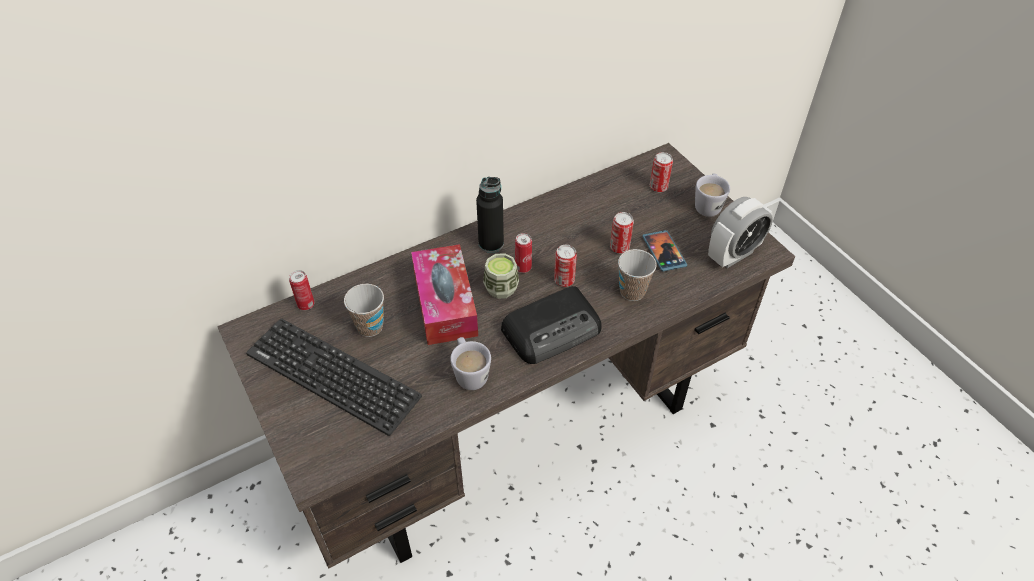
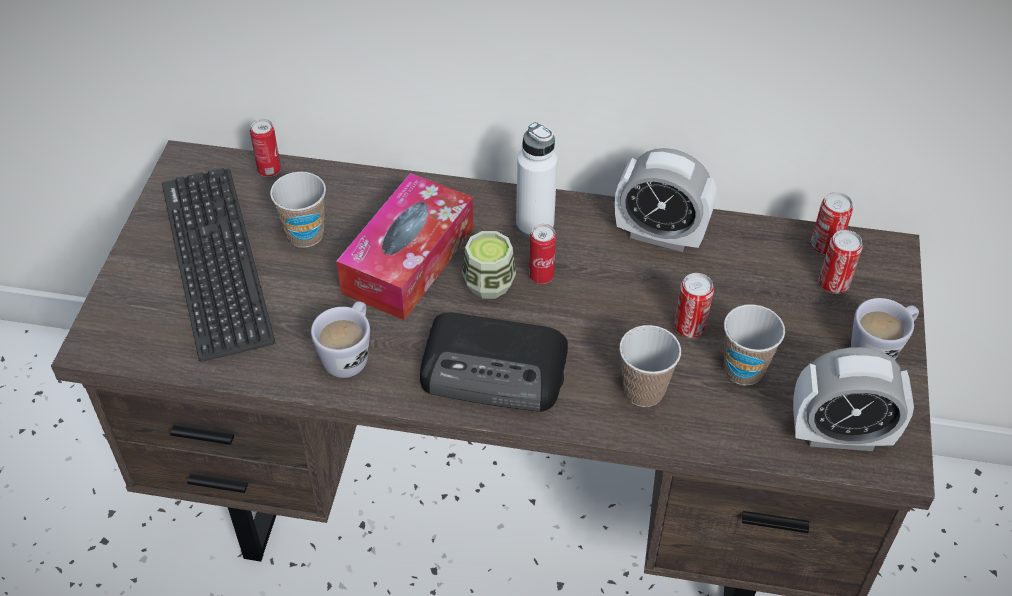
camera: 40 degrees right, 0 degrees up
(491, 244) = (535, 225): black bottle -> white bottle
(557, 211) = (660, 235): none -> alarm clock
(564, 280) = (573, 322): can -> can (825, 246)
(664, 252) = (743, 370): phone -> cup

